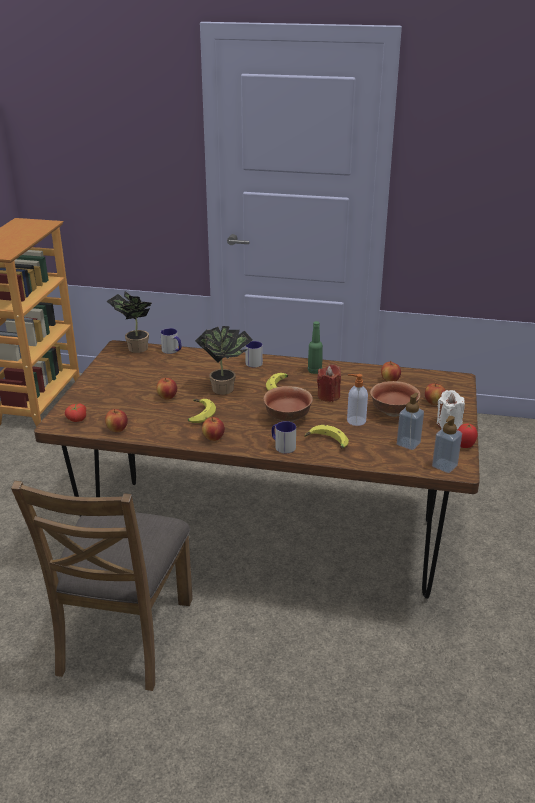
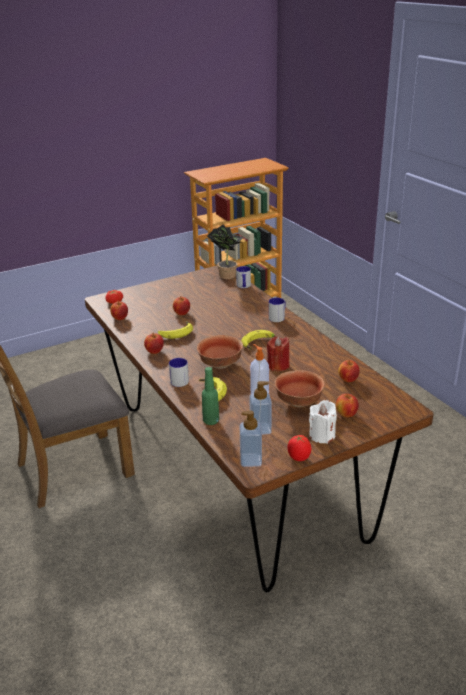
camera: 50 degrees right, 0 degrees up
(225, 388) = (225, 325): potted plant -> none
(314, 371) = (306, 344): green bottle -> green bottle (211, 421)

